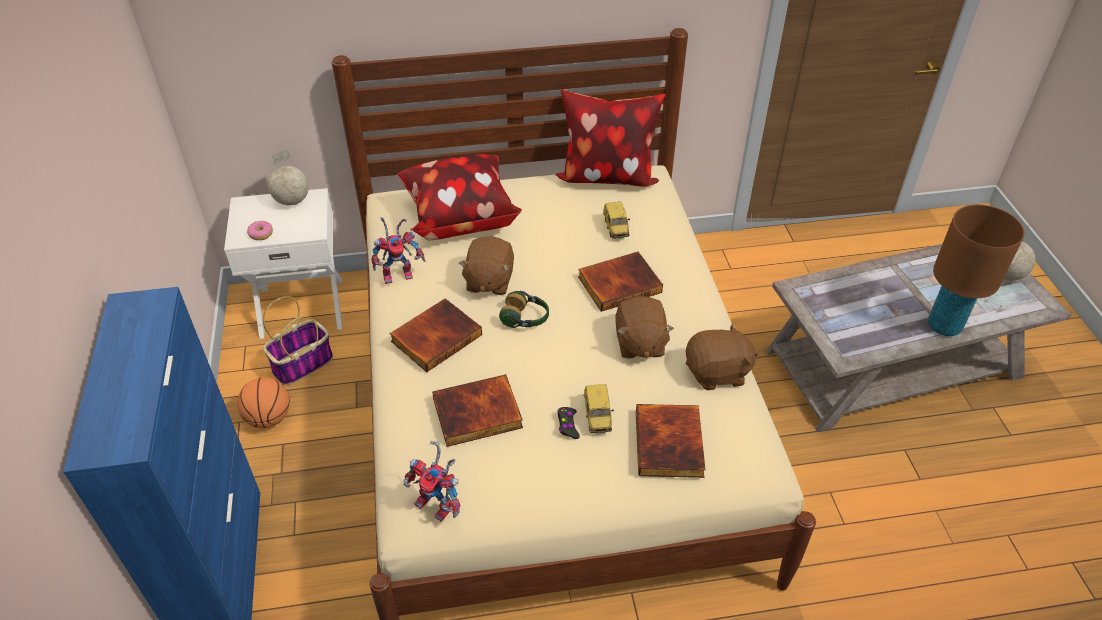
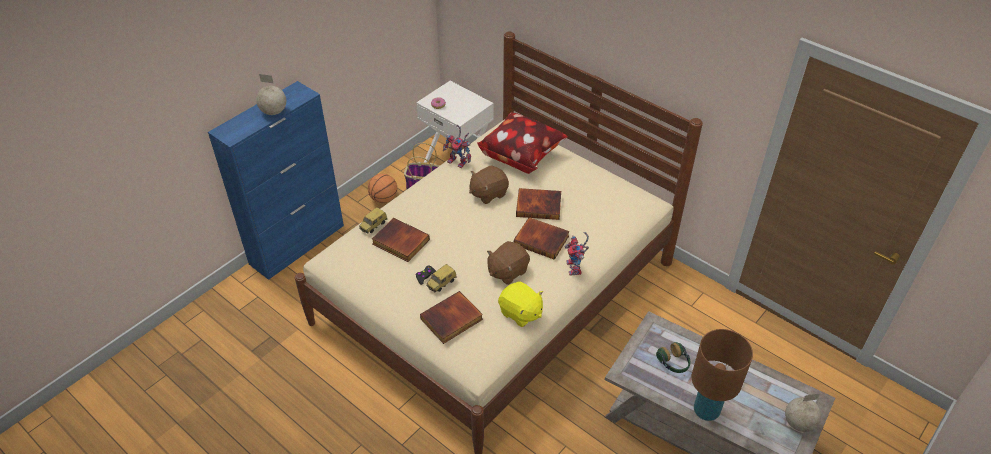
camera: 50 degrees right, 0 degrees up
(293, 201) = (471, 99): globe -> globe (274, 112)
(436, 337) = (432, 199): book -> book (539, 205)
(439, 505) = (340, 262): toy robot -> toy robot (575, 269)
(525, 318) = (477, 221): headphones -> headphones (674, 363)
(606, 176) = (624, 187): pillow -> none
(616, 229) = (583, 215): toy car -> toy car (374, 226)
(717, 373) = (520, 313): brown plush toy -> yellow plush toy

